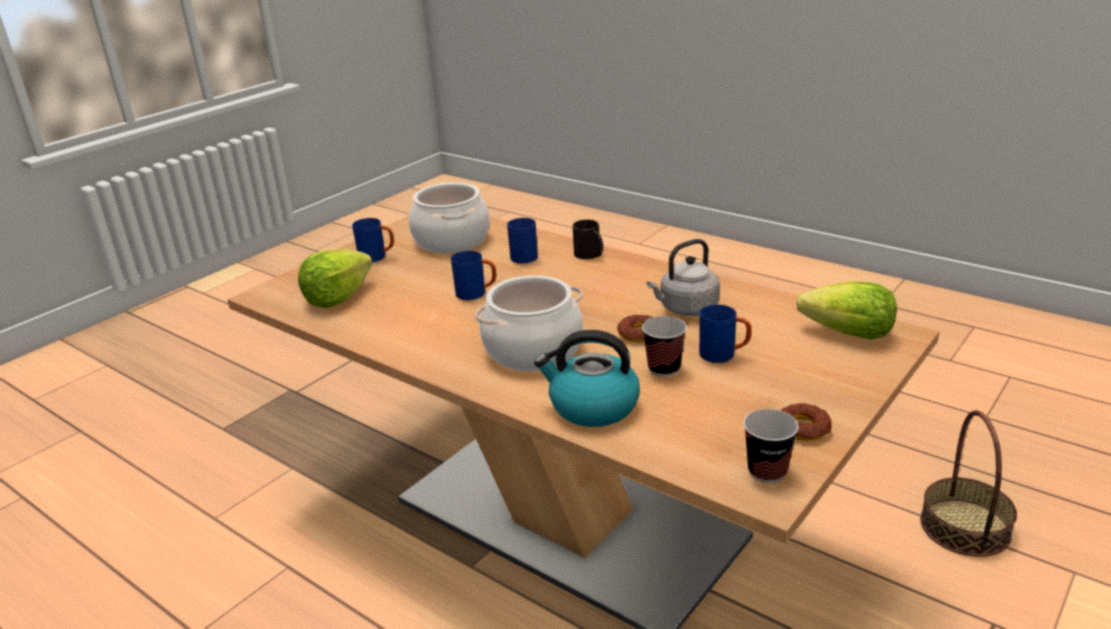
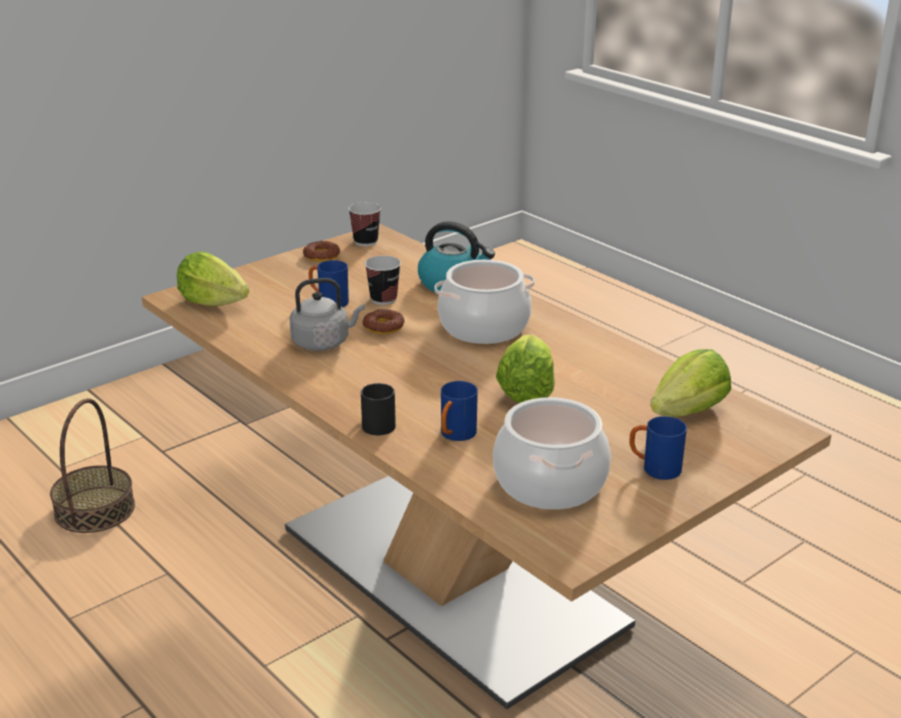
camera: 170 degrees left, 0 degrees up
(476, 294) = (526, 391): blue mug -> lettuce

